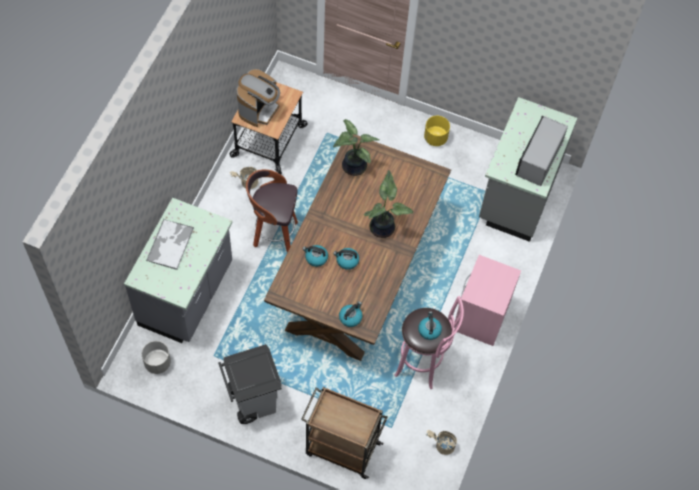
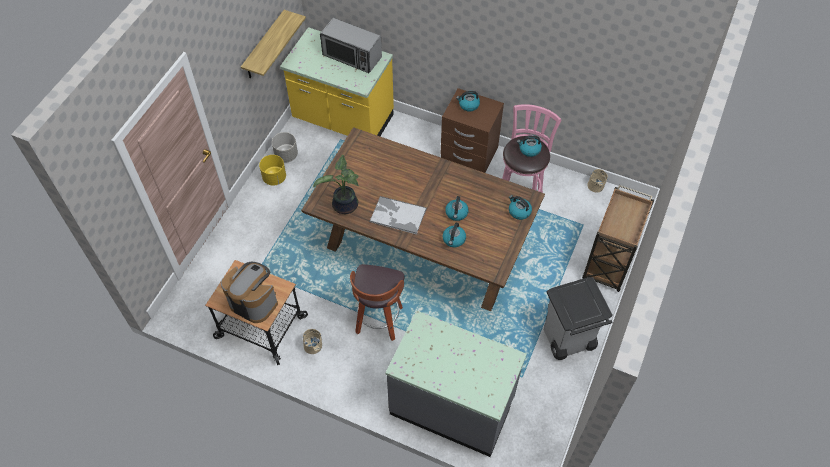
camera: 85 degrees left, 5 degrees down
(157, 363) = (533, 433): grey planter -> grey planter (286, 155)
(170, 244) = (447, 371): tray -> tray (397, 215)
(383, 227) = (417, 182): potted plant -> none
(480, 316) = (469, 153): pink nightstand -> brown nightstand
(496, 280) = (468, 105): none -> kettle
(516, 68) = (264, 46): none -> shelf
(517, 194) = (343, 119): grey counter -> yellow counter

